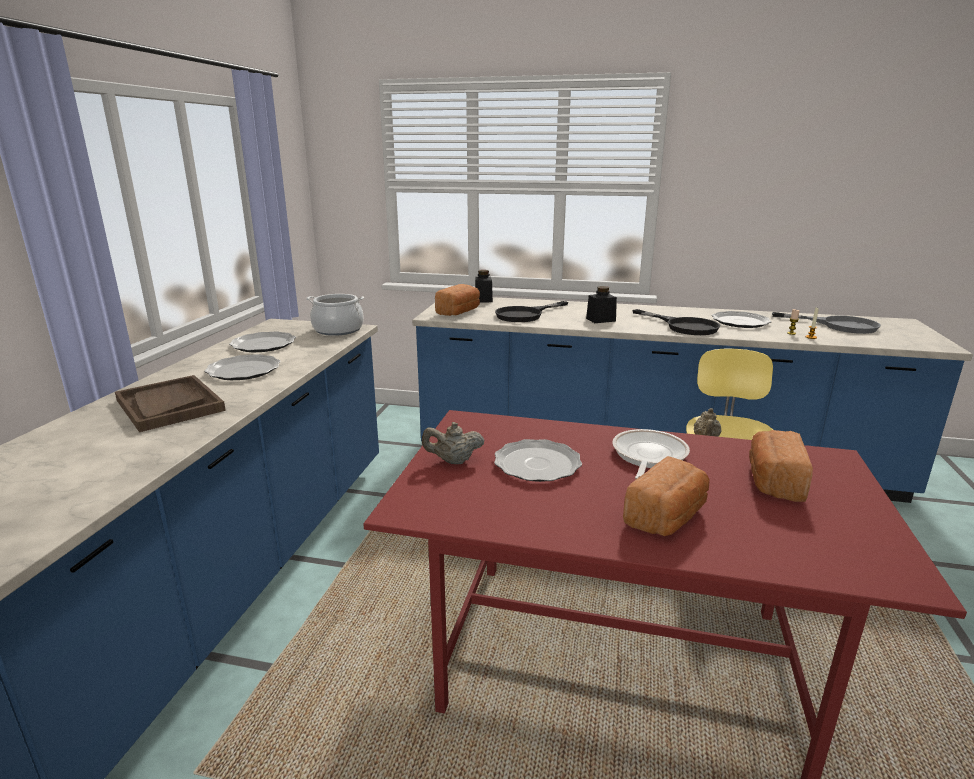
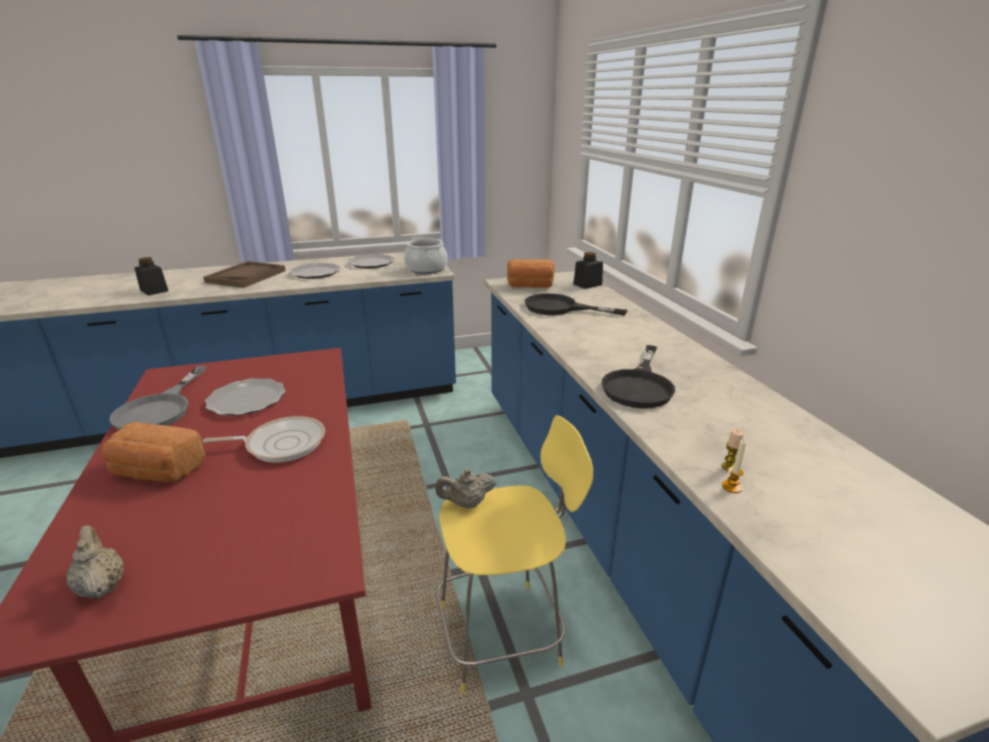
camera: 60 degrees right, 5 degrees up
(453, 461) = (242, 371): beige teapot -> beige teapot (102, 586)
(600, 320) = (595, 340): black jar -> black jar (154, 290)
(740, 322) = (729, 419): plate -> none
(773, 482) = (242, 524): bread -> none
(839, 325) = (870, 515): grey frying pan -> grey frying pan (160, 409)

